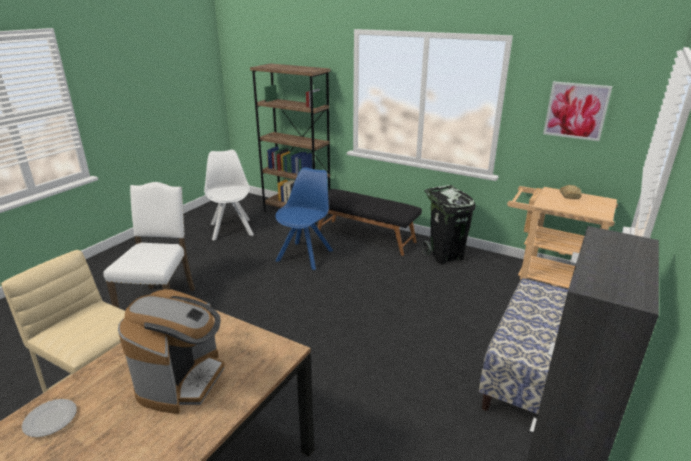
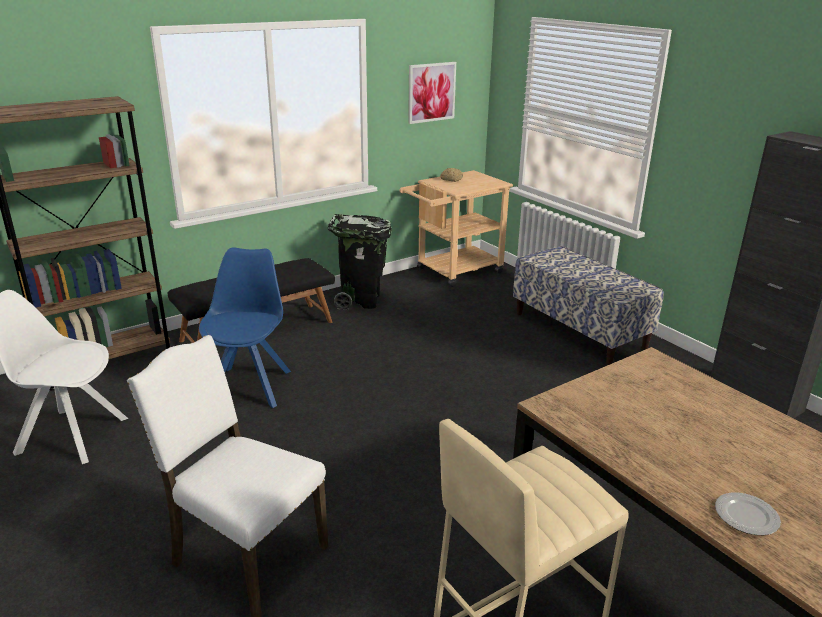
camera: 65 degrees left, 0 degrees up
(182, 380) = (688, 422): coffee machine -> none
(305, 255) = (250, 385): blue chair -> blue chair turned 45 degrees clockwise

